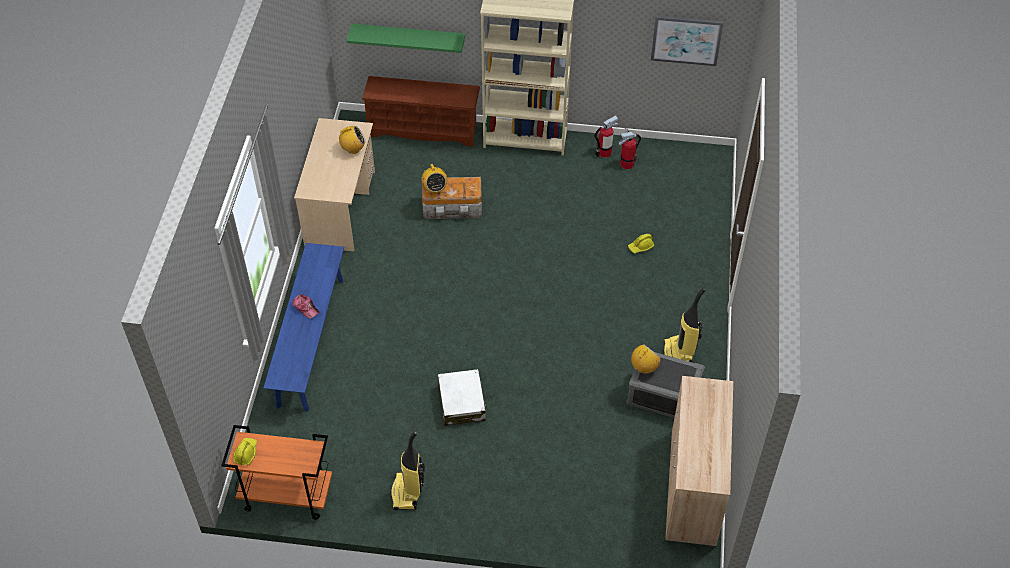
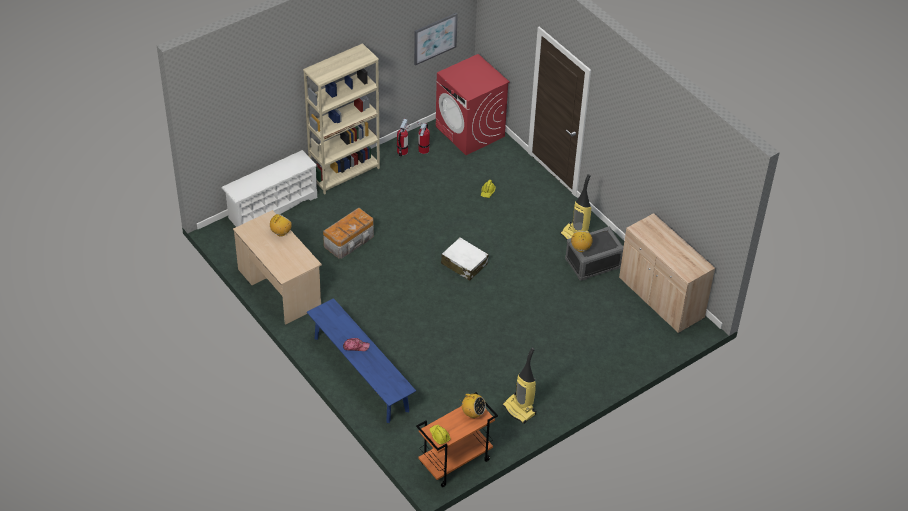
camera: 45 degrees left, 5 degrees down
(408, 37) = (249, 138): green shelf -> none
(424, 130) = (272, 207): brown shoe rack -> white shoe rack
(434, 189) = (340, 232): radio -> radio (472, 413)
(461, 403) = (491, 343): white suitcase -> white suitcase (464, 264)
(695, 175) = (470, 132): none -> red washing machine

